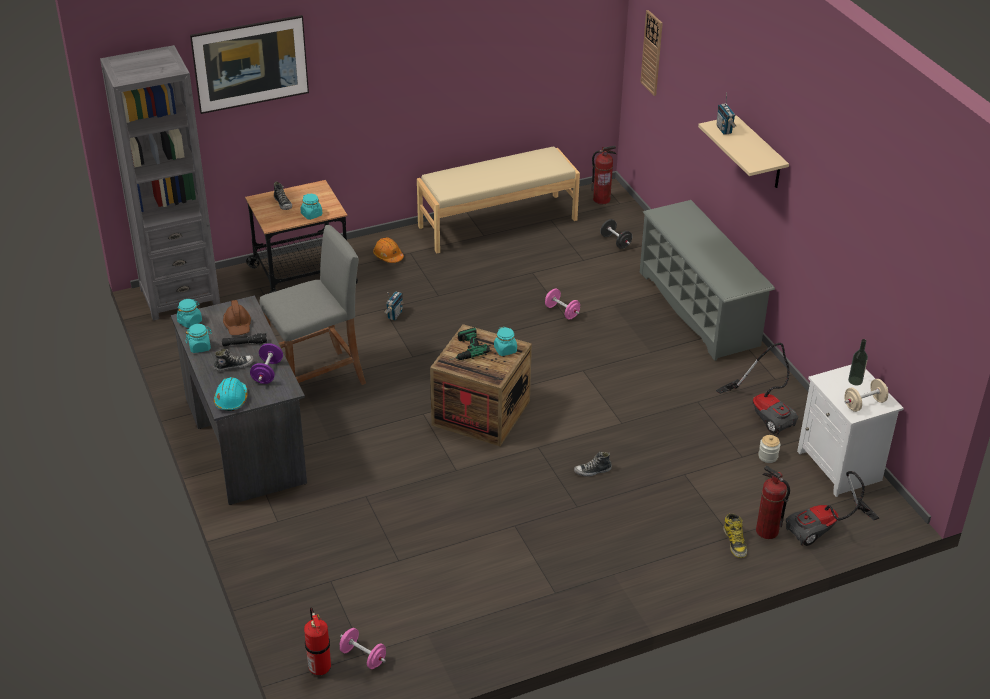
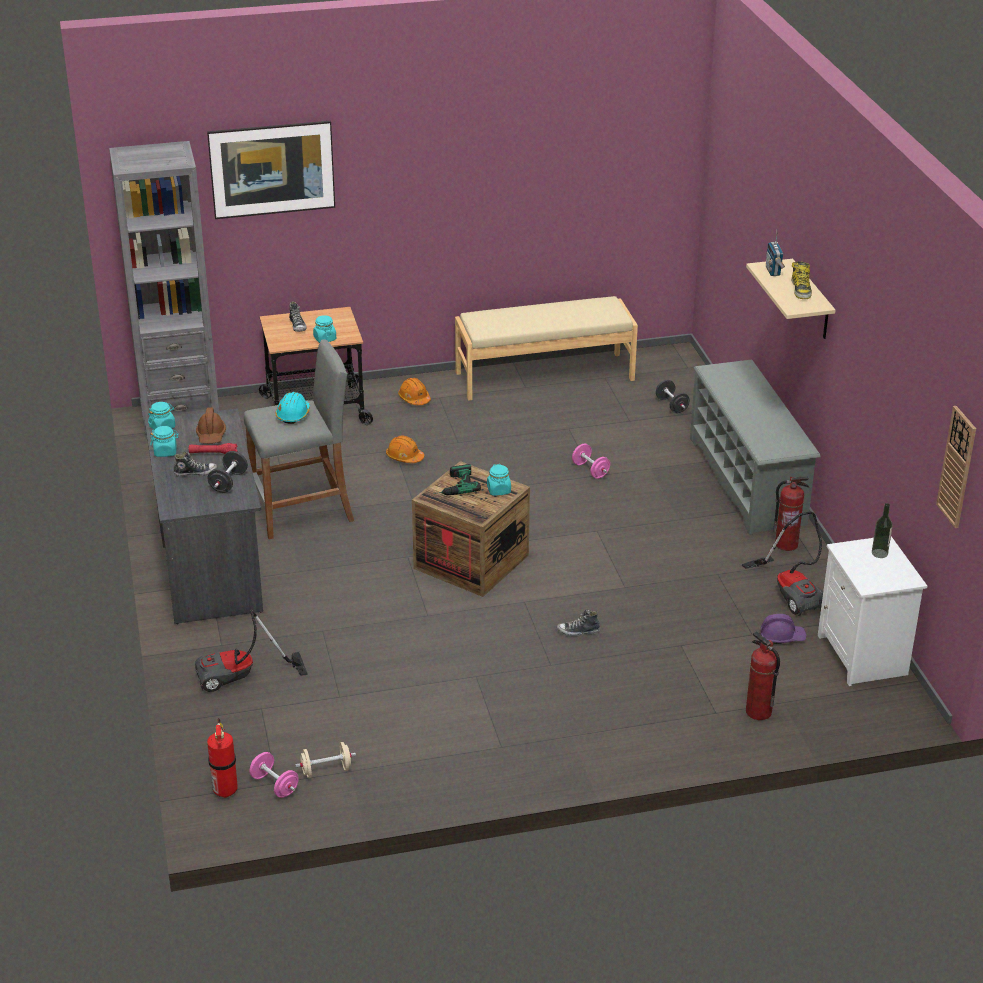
camera: 10 degrees right, 5 degrees down
(231, 400) = (183, 504): turquoise hard hat -> turquoise hard hat (293, 415)
(244, 344) = (213, 453): black flashlight -> red flashlight
(267, 372) = (228, 482): purple dumbbell -> black dumbbell
(394, 315) = (404, 457): radio -> orange hard hat
(601, 199) = (668, 362): fire extinguisher -> fire extinguisher (786, 544)
(652, 53) = (724, 194): wall clock -> wall clock (957, 467)
(735, 542) = (718, 719): boot -> boot (801, 289)
(768, 456) = (782, 637): jar -> purple hard hat
(826, 529) = (827, 717): vacuum cleaner -> vacuum cleaner (242, 678)
(864, 404) = (882, 577): beige dumbbell -> beige dumbbell (326, 770)

